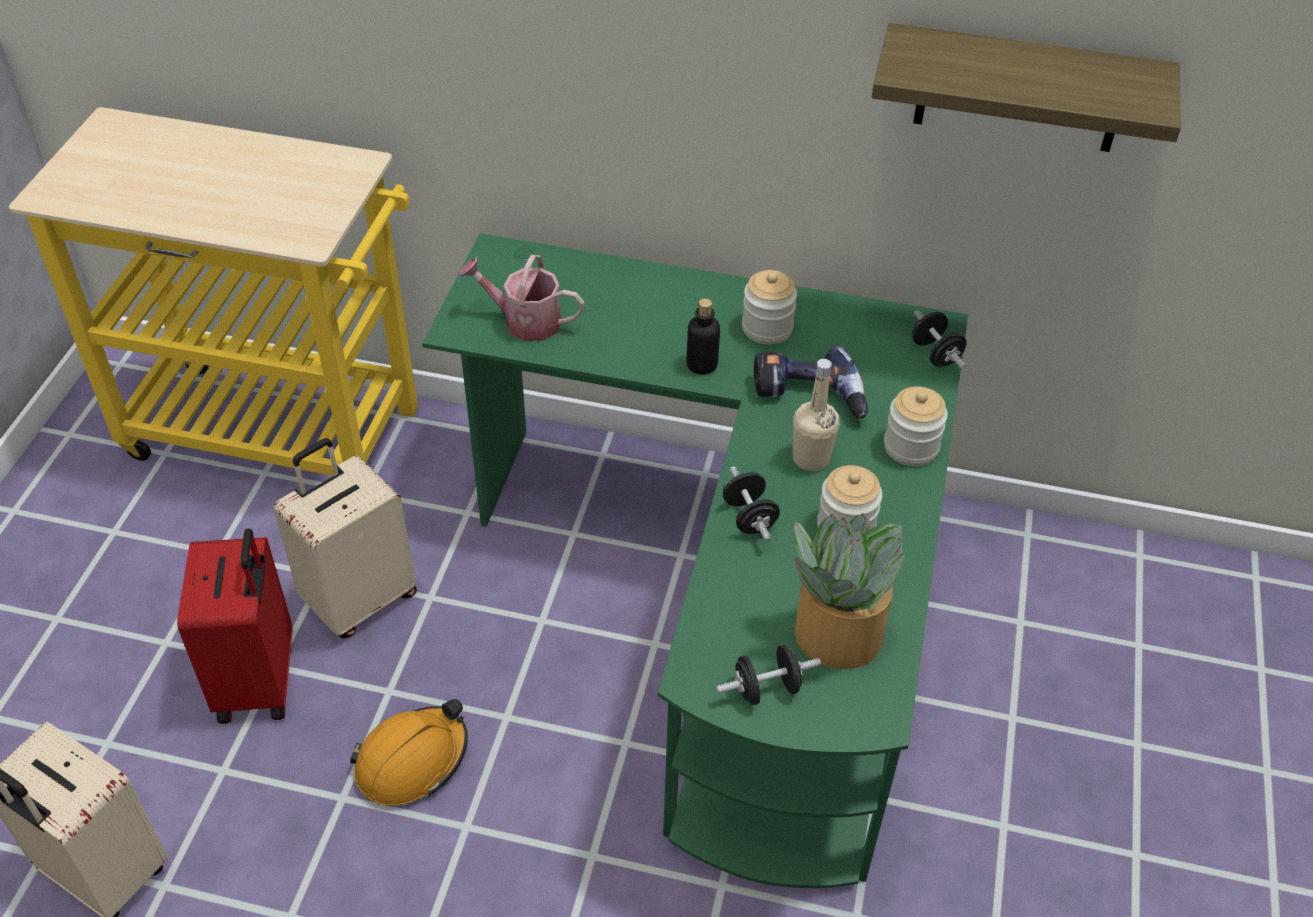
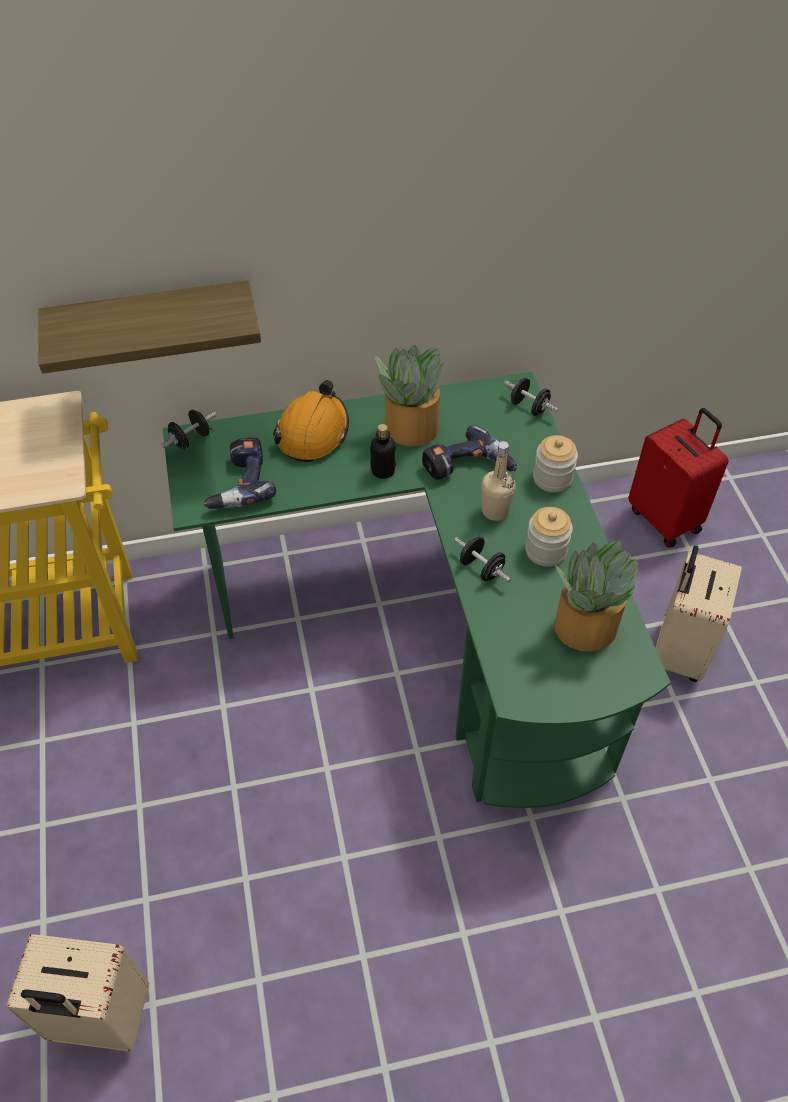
camera: 25 degrees left, 5 degrees up
(260, 681) = (133, 822): red suitcase -> red suitcase (665, 519)
(359, 599) = (172, 729): beige suitcase -> beige suitcase (677, 651)
(412, 760) = (279, 828): orange hard hat -> orange hard hat (313, 432)
(524, 321) = (239, 484): watering can -> power drill
(766, 688) = (564, 683): black dumbbell -> black dumbbell (191, 439)
(767, 328) = (410, 428): jar -> potted plant
(1021, 90) = (552, 208): shelf -> shelf (152, 325)

